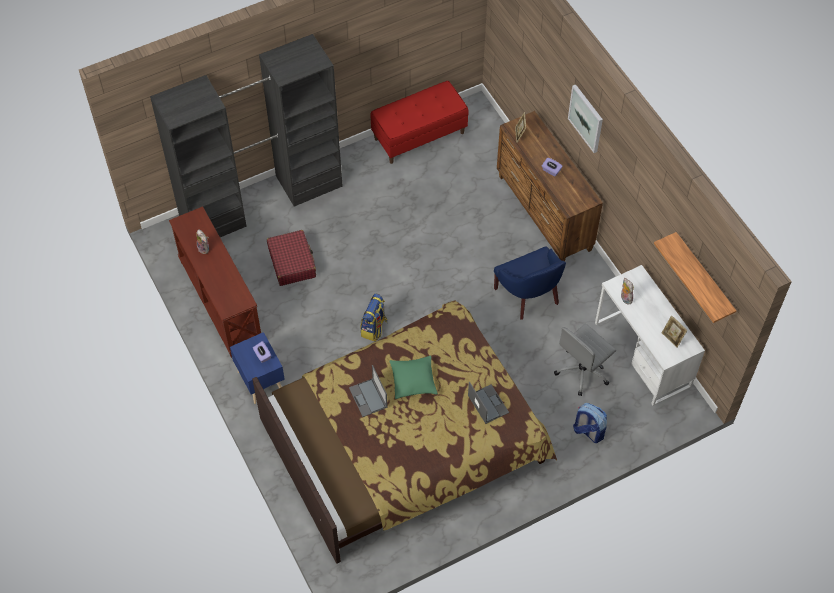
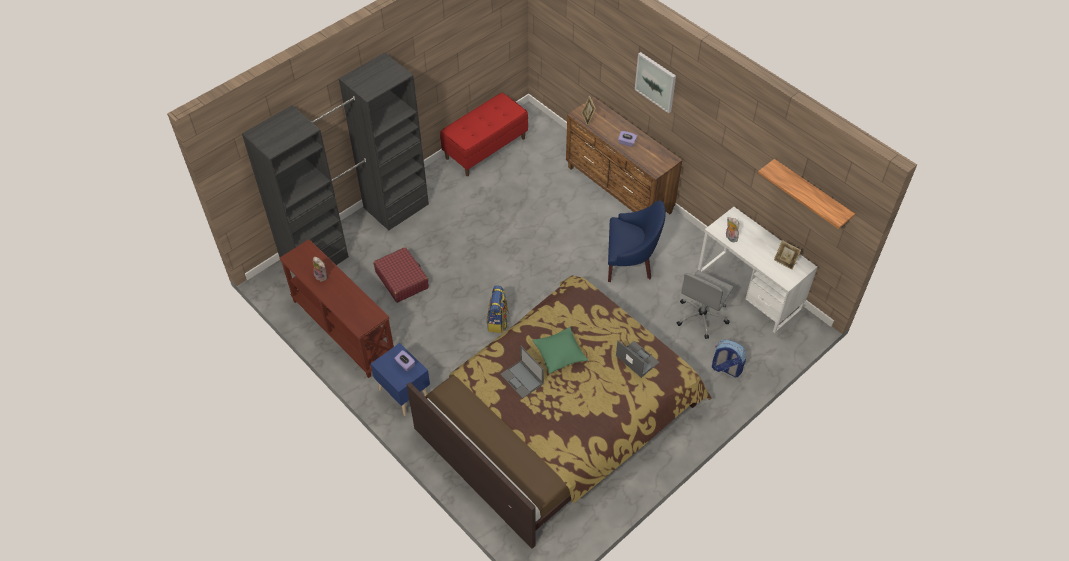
camera: 15 degrees left, 5 degrees down
(529, 295) = (630, 262): blue armchair -> blue armchair turned 45 degrees counterclockwise

